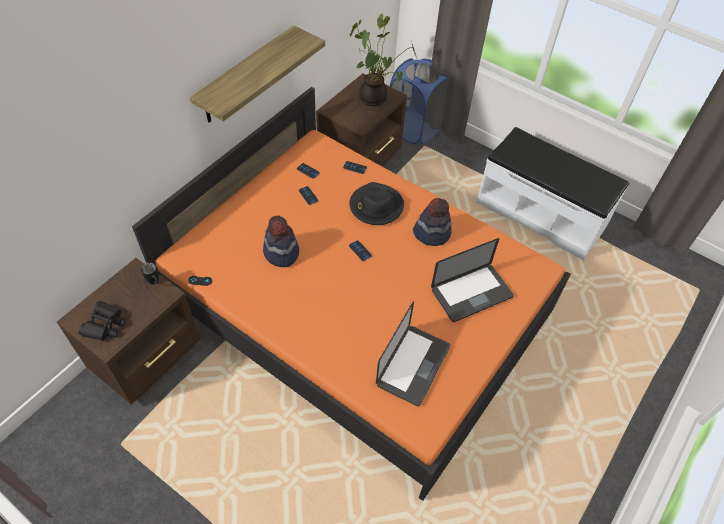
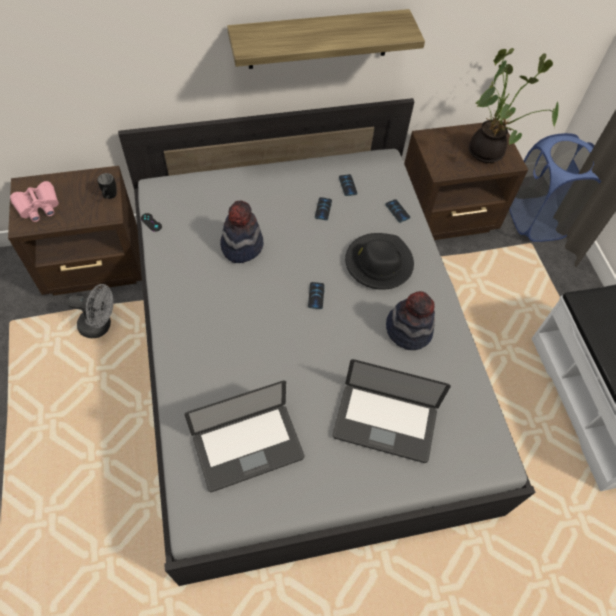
camera: 40 degrees right, 5 degrees up
(105, 325) = (38, 206): black binoculars -> pink binoculars
(197, 393) = (100, 325): none -> grey fan
(358, 308) = (303, 356): orange bed -> grey bed

